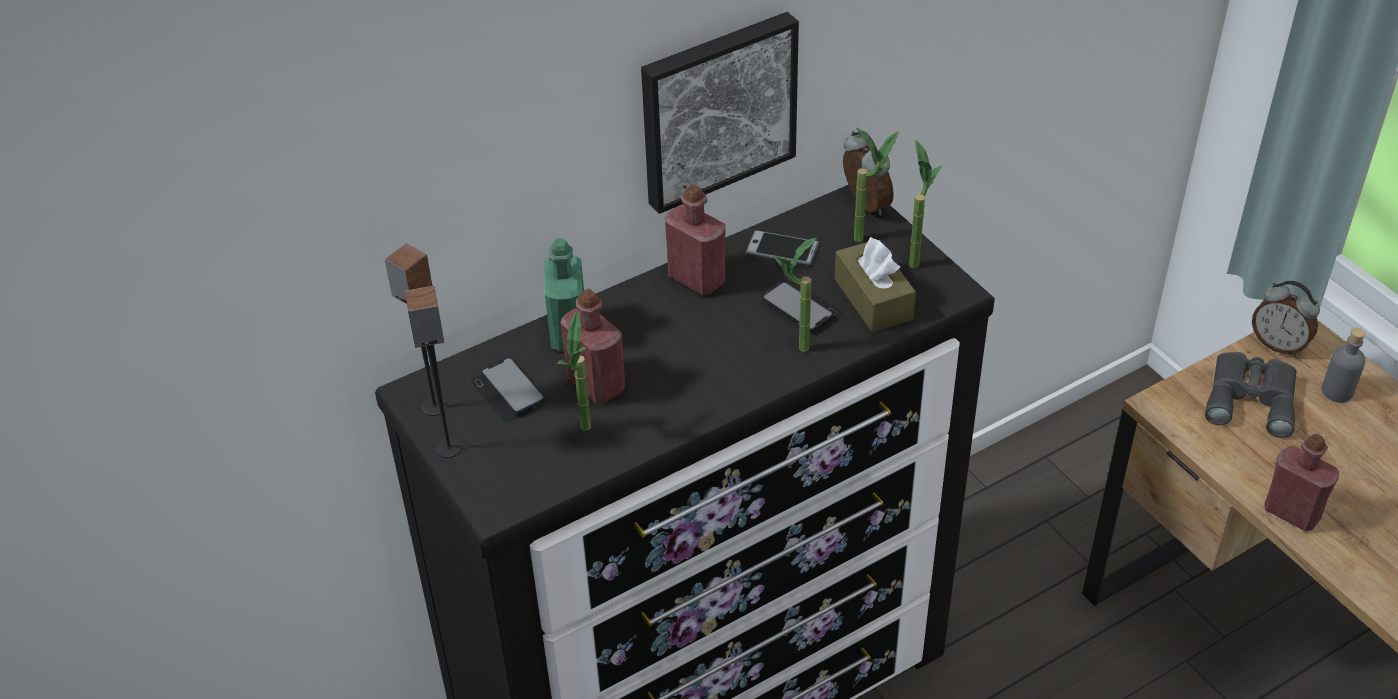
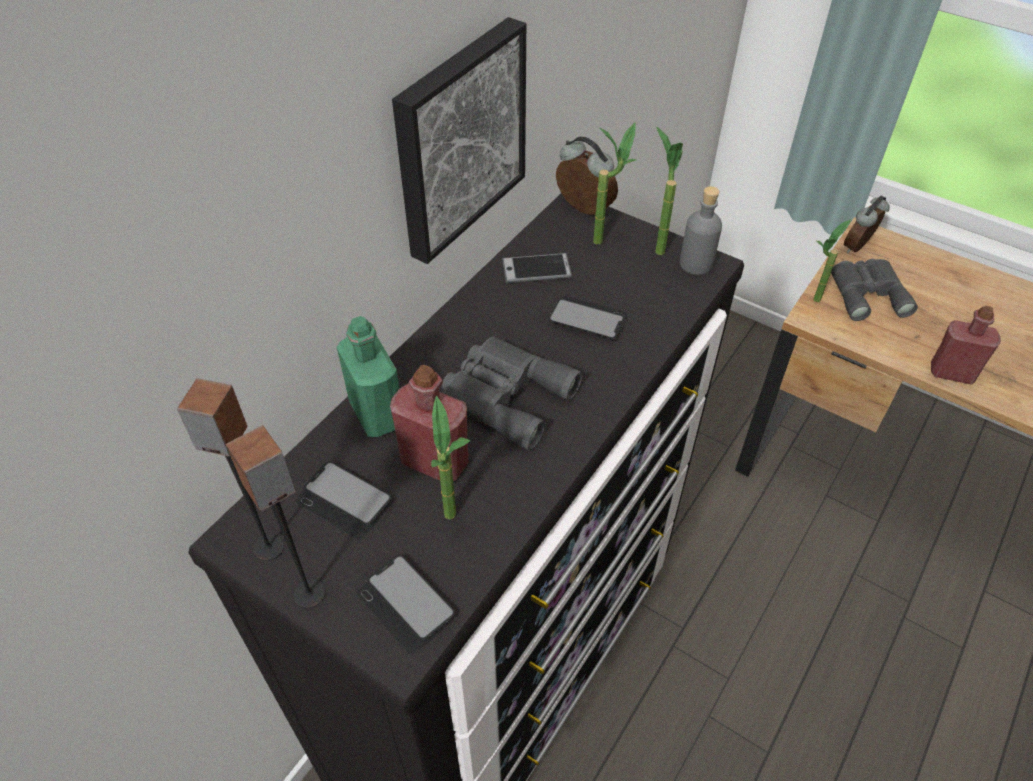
camera: 25 degrees left, 5 degrees up
(516, 478) = (405, 605): none -> phone
(686, 350) = (505, 395): none -> grey binoculars
(696, 279) = (474, 320): red bottle -> none
(793, 350) = (607, 364): potted plant -> potted plant (812, 303)
(873, 299) = (646, 292): brown tissue box -> none
(1278, 344) = (858, 248): alarm clock -> alarm clock turned 120 degrees clockwise
(1337, 391) = (918, 271): grey bottle -> grey bottle (696, 264)

